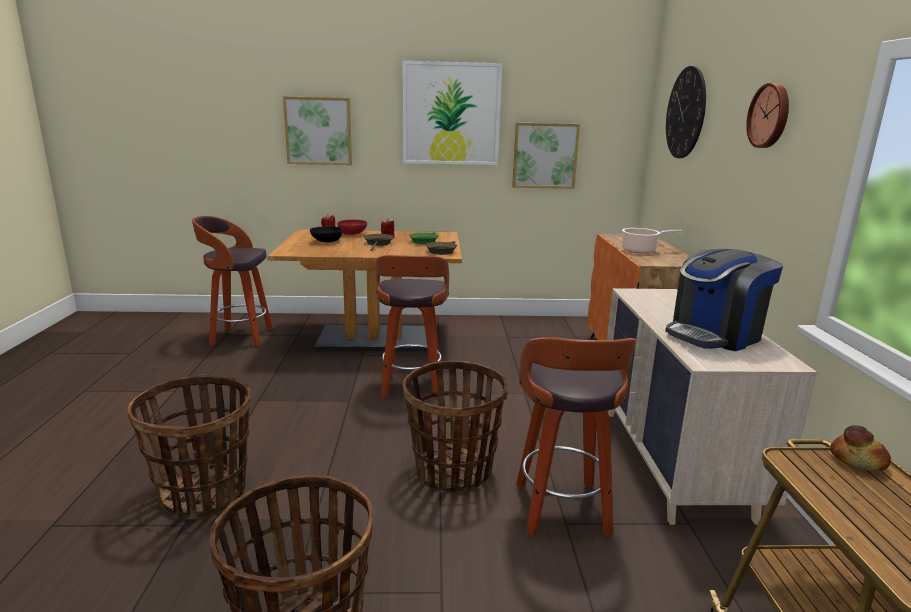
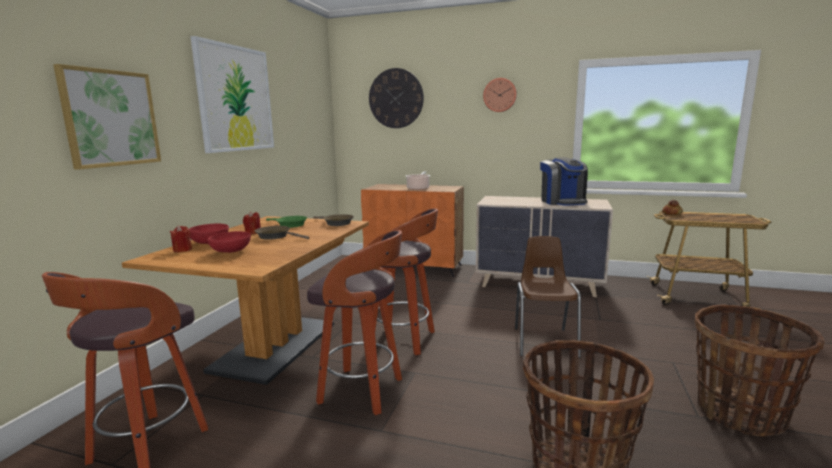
camera: 70 degrees left, 5 degrees down
(326, 242) = (231, 252): black bowl -> red bowl
(453, 471) = (544, 341): basket -> brown chair
(545, 155) = (294, 136): picture -> none
(562, 511) = (588, 317): stool -> stool (363, 391)

